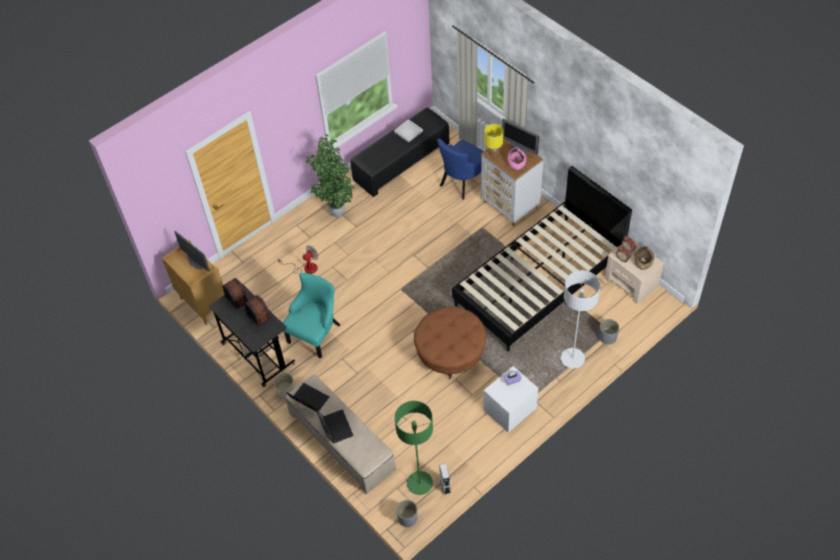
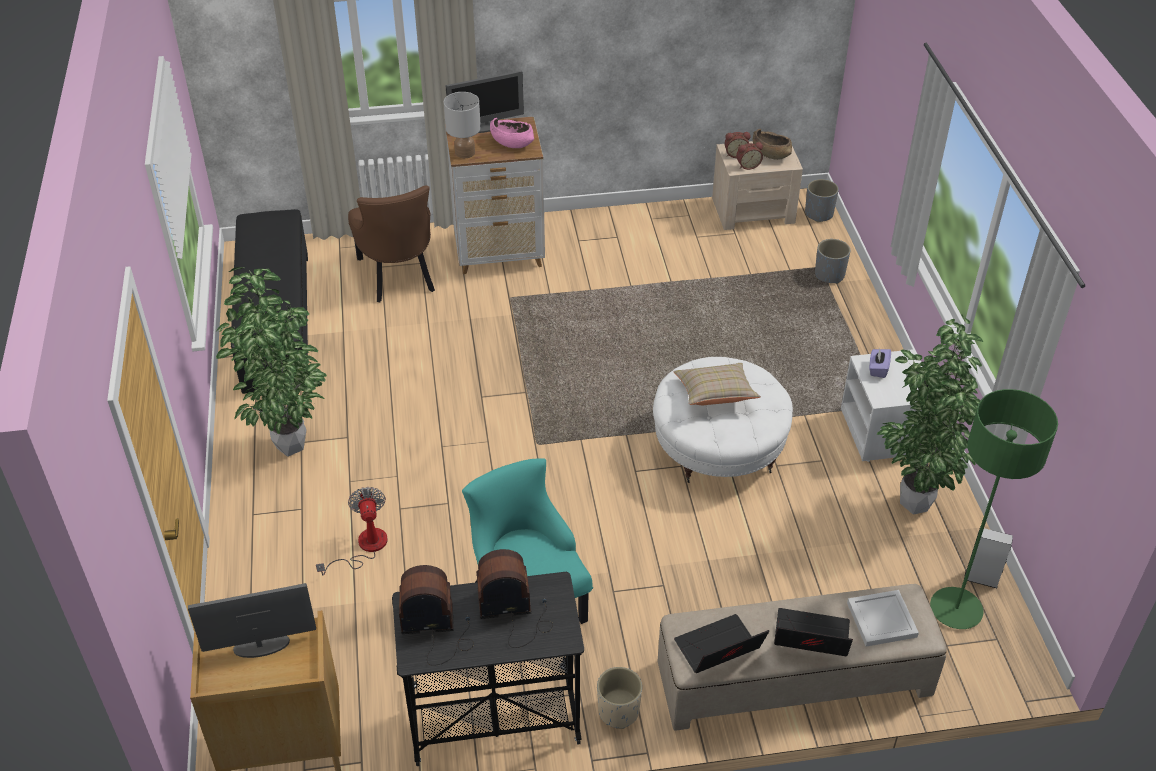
camera: 60 degrees left, 10 degrees down
(407, 518) = (1019, 660): grey planter -> grey planter (819, 214)
(408, 132) = (262, 255): white tray -> white tray (883, 620)
(450, 329) = (715, 395): none -> beige pillow
(450, 352) = (719, 446): brown ottoman -> white ottoman
(463, 180) = (397, 273): blue chair -> brown chair
(472, 440) = (910, 502): none -> potted plant
(493, 152) = (465, 153): yellow table lamp -> grey table lamp
(539, 282) = (670, 291): black bed -> none
(572, 359) = (839, 324): grey floor lamp -> none

